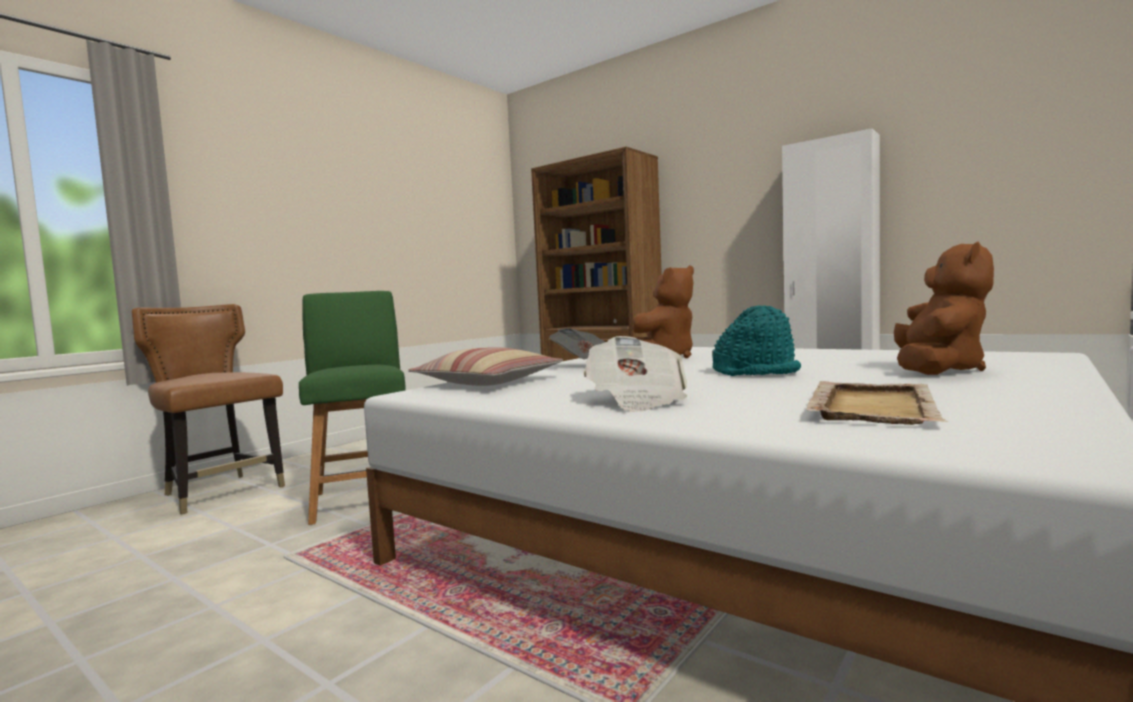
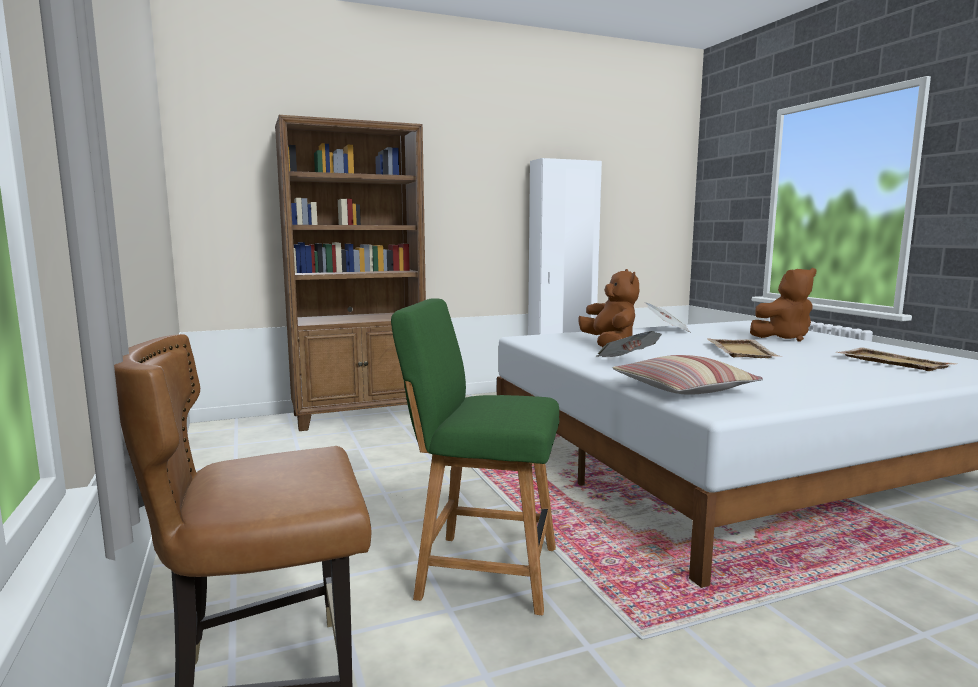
camera: 60 degrees left, 5 degrees up
(636, 401) = (836, 379): newspaper -> newspaper (667, 330)
(756, 372) = (741, 350): turquoise hat -> beige tray
(937, 370) = (783, 338): brown plush toy -> brown plush toy turned 105 degrees clockwise

